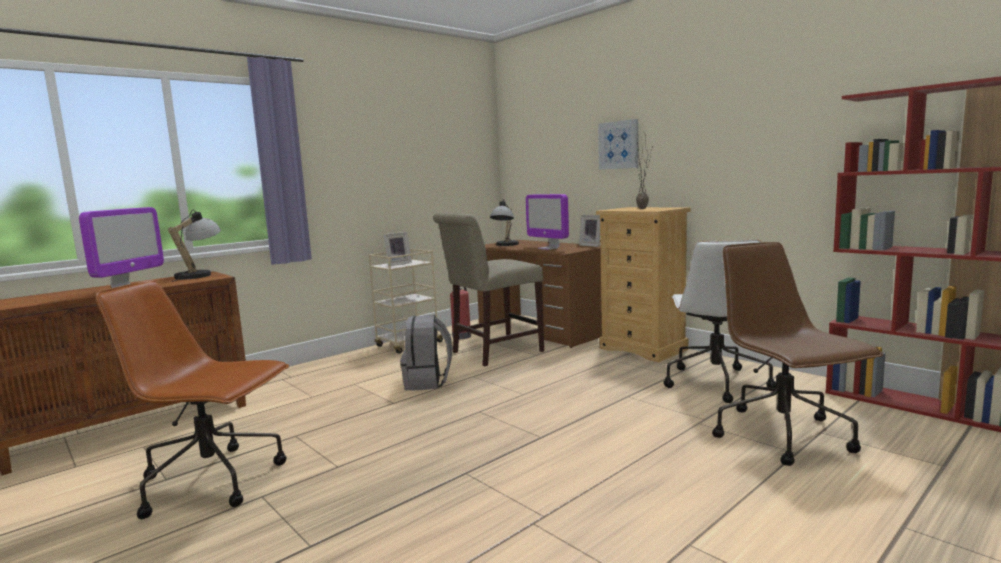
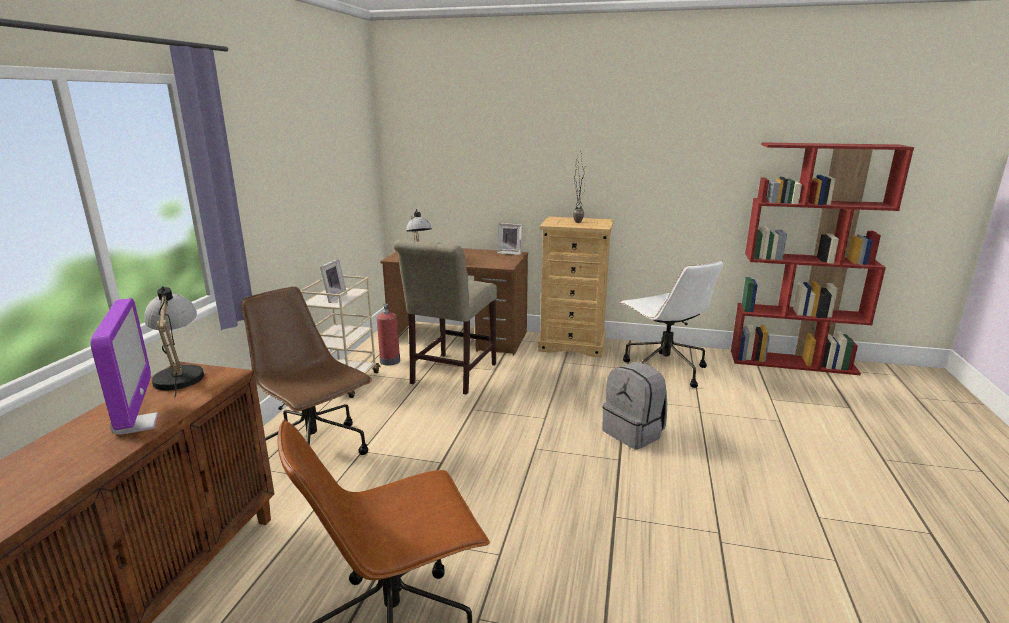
camera: 35 degrees left, 10 degrees up
(428, 382) = (439, 428): grey backpack -> grey backpack (634, 433)
(548, 248) = (477, 260): monitor -> none
(618, 145) = (538, 156): picture -> none
(784, 436) = (758, 409): brown office chair -> brown office chair (315, 451)

